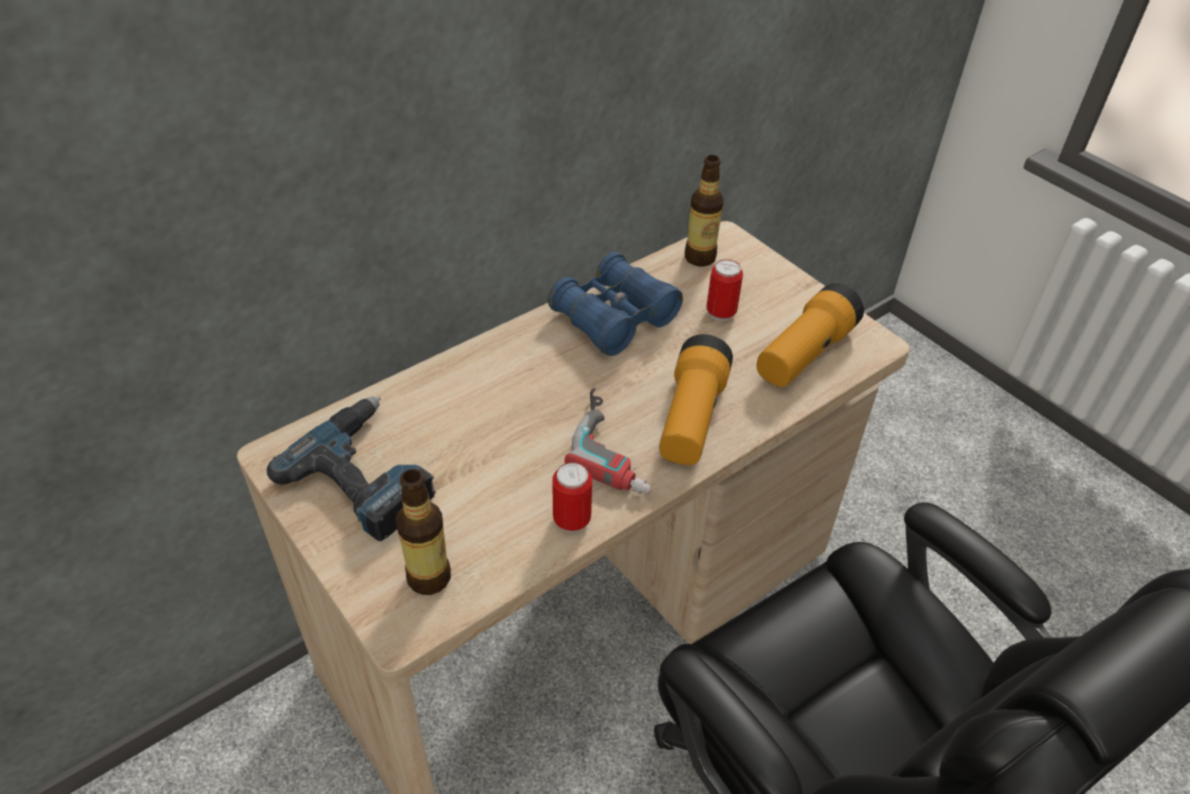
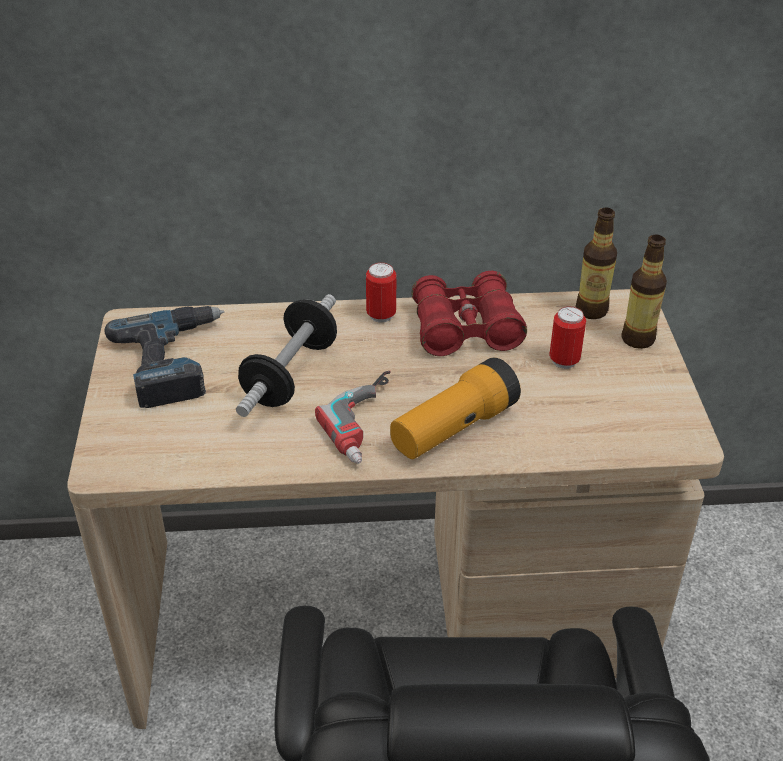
camera: 35 degrees right, 5 degrees down
(429, 577) = (150, 446): bottle -> bottle (638, 339)
(498, 434) = (290, 374): none -> dumbbell
(572, 520) = (284, 457): can -> can (381, 315)
(614, 318) = (465, 329): blue binoculars -> red binoculars
(804, 354) = (608, 423): flashlight -> none

